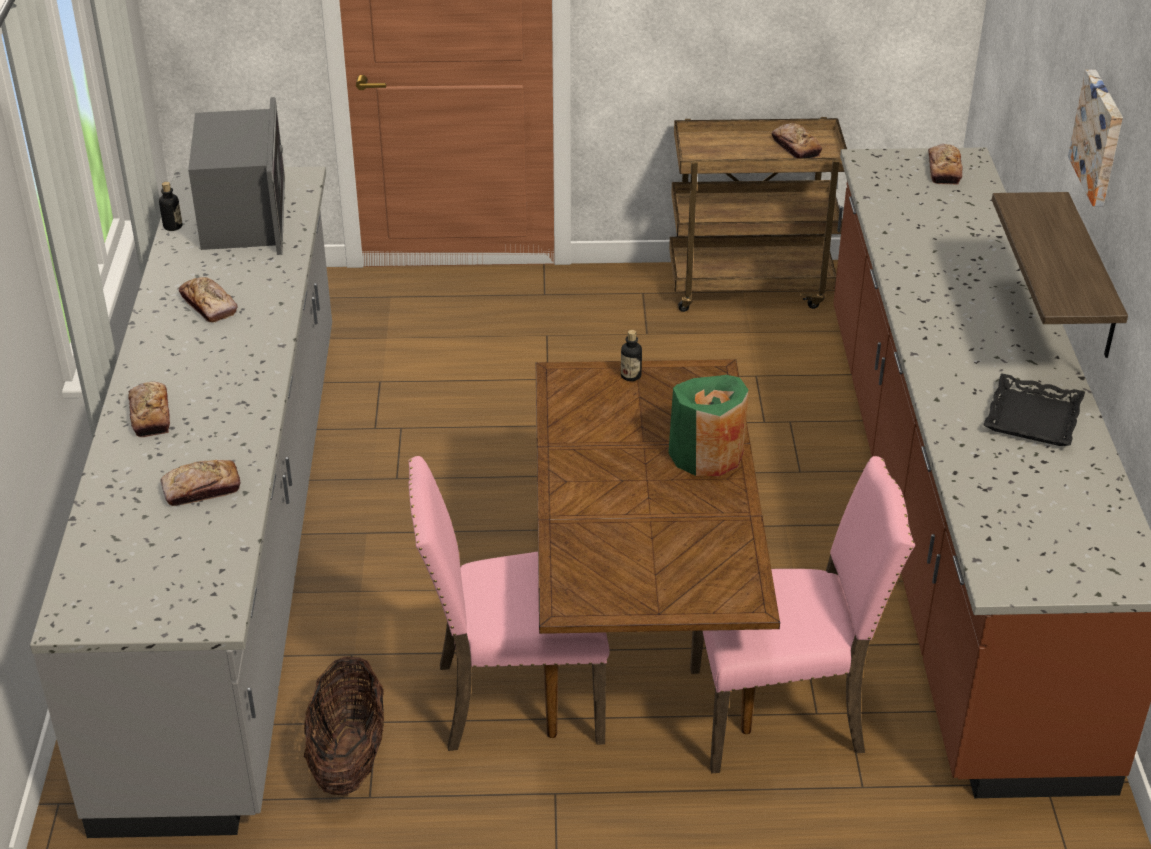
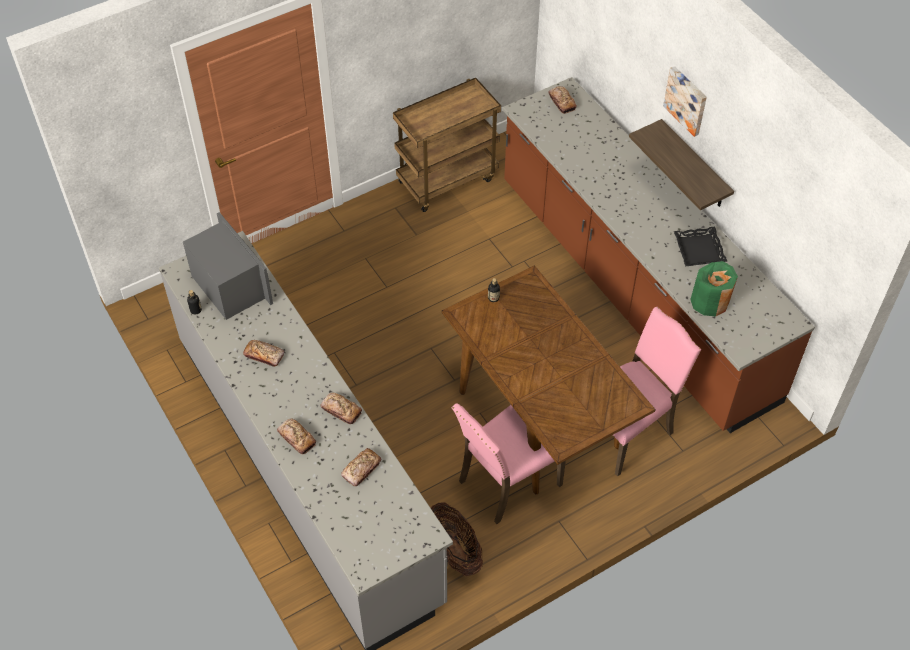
camera: 30 degrees left, 15 degrees up
(706, 454) = (561, 330): green vase -> green vase (710, 301)
(795, 147) = (464, 105): bread -> bread (341, 410)

